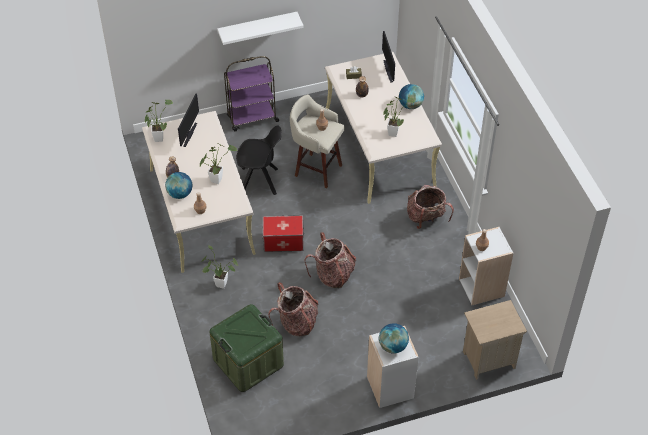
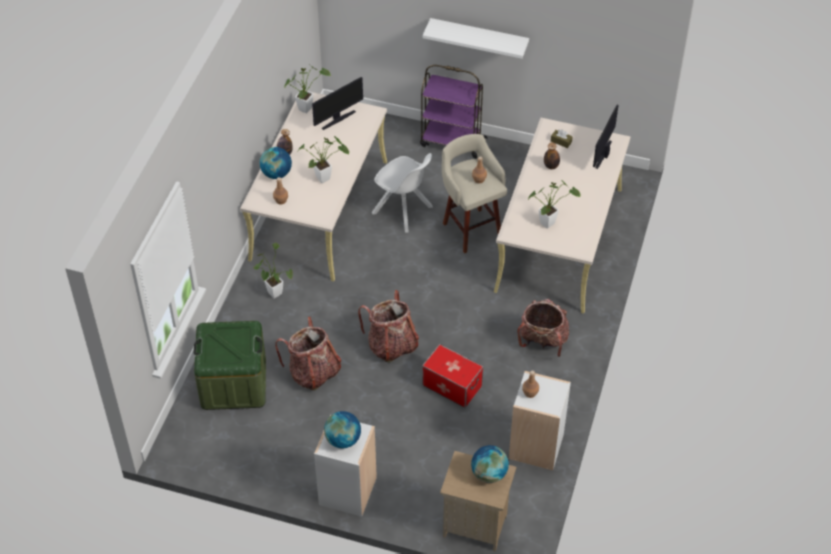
camera: 35 degrees right, 0 degrees up
(260, 181) = (403, 210): black chair -> white chair
(283, 242) = (372, 284): storage box -> storage box (451, 385)
(410, 105) = (594, 203): globe -> globe (489, 474)

